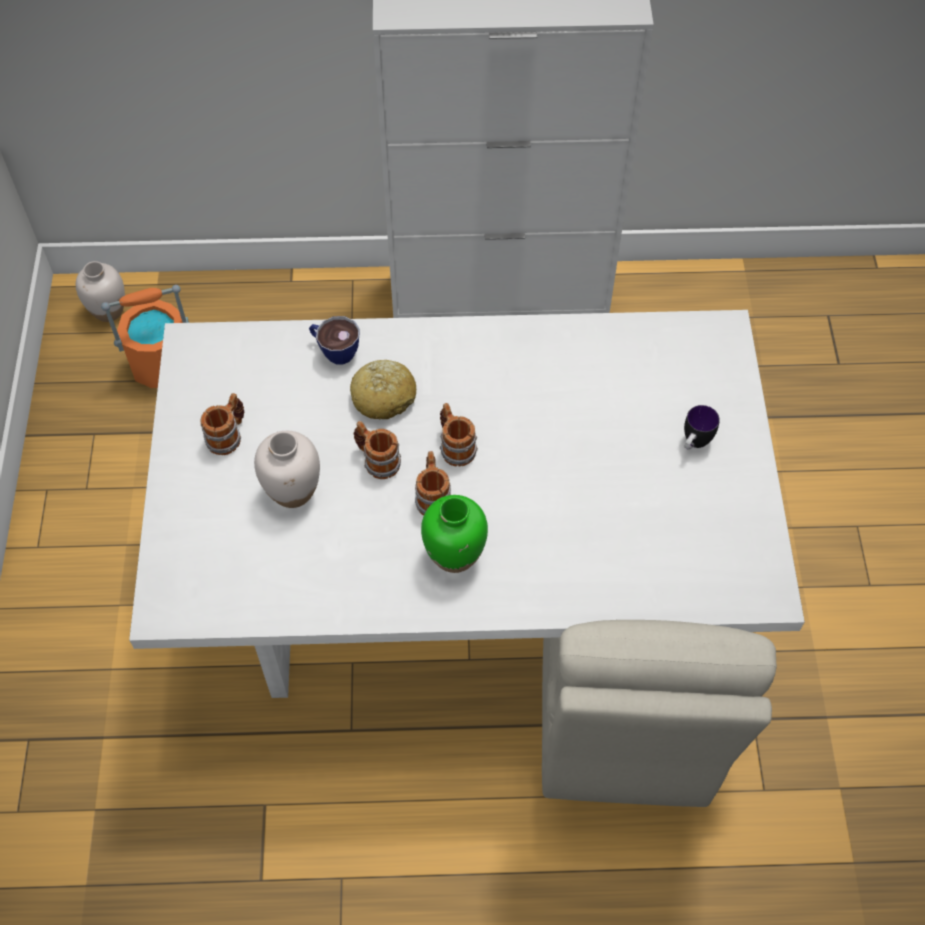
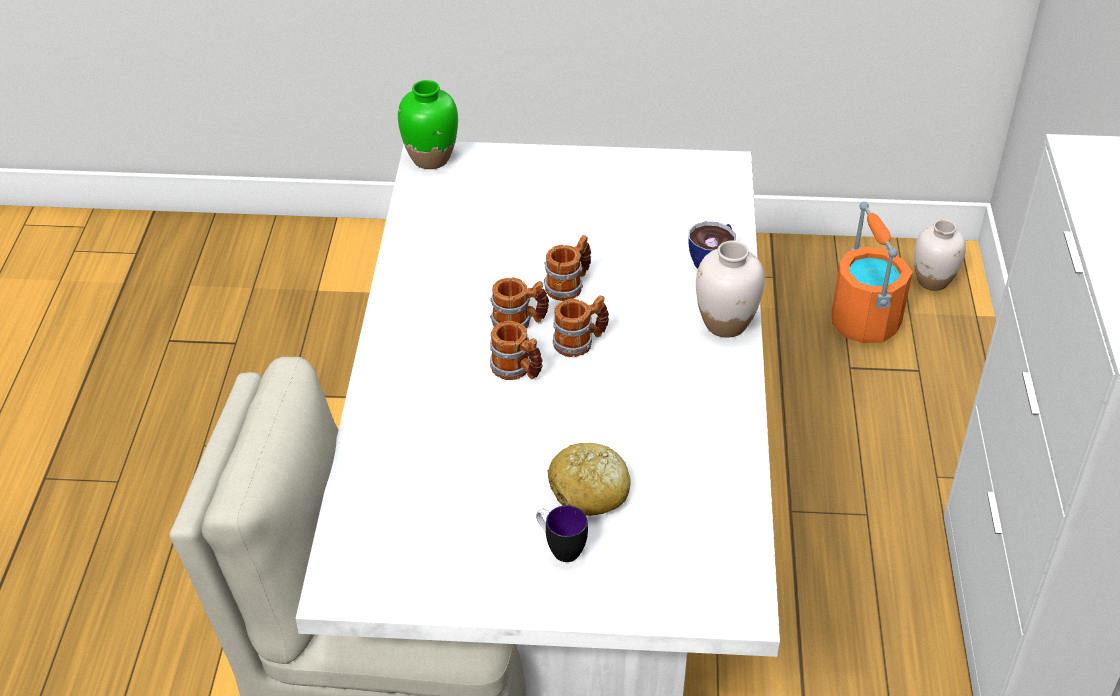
camera: 95 degrees right, 15 degrees down
(228, 435) = (610, 190): mug -> mug (517, 371)
(293, 491) = (539, 230): white vase -> white vase (725, 324)
(384, 396) = (650, 293): bread -> bread (589, 490)
(455, 555) = (445, 334): green vase -> green vase (430, 159)

